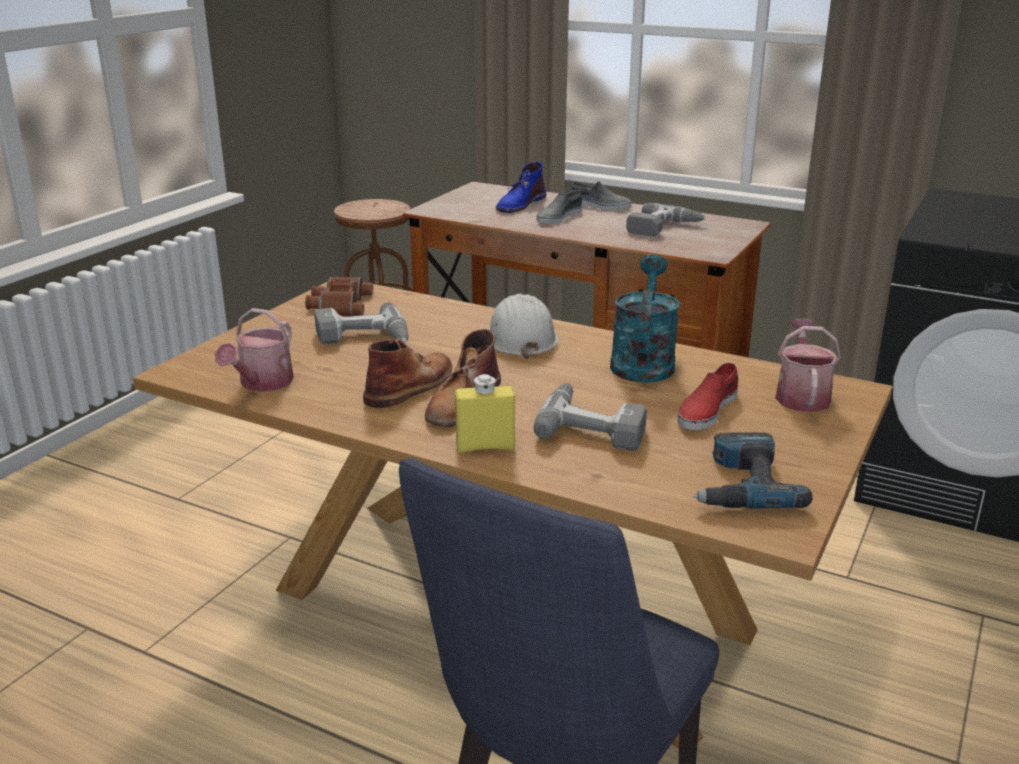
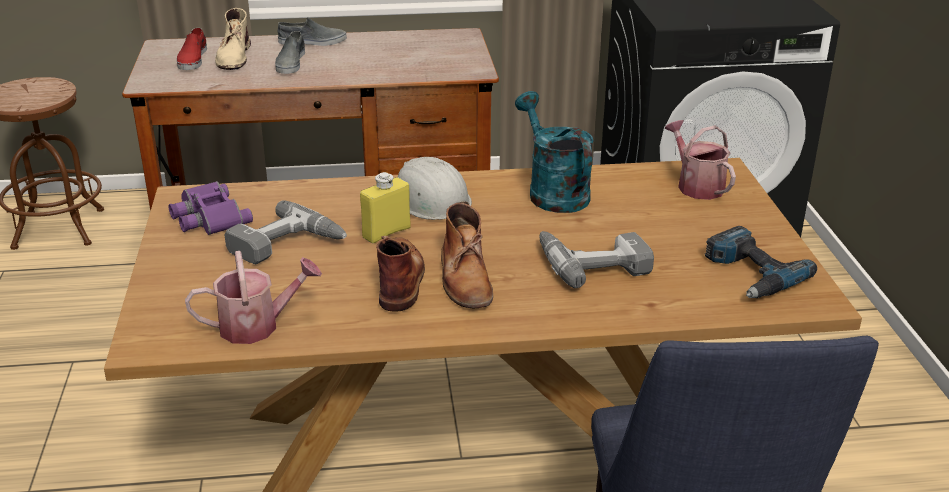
camera: 35 degrees left, 5 degrees up
(262, 384) = (257, 326): watering can -> watering can turned 90 degrees counterclockwise
(338, 304) = (208, 217): brown binoculars -> purple binoculars
(485, 446) = (539, 312): yellow bottle -> yellow bottle (386, 232)
(520, 204) = (234, 57): blue boot -> beige boot
(664, 228) = (402, 54): power drill -> none
(706, 410) = (652, 220): red shoe -> red shoe (192, 59)

